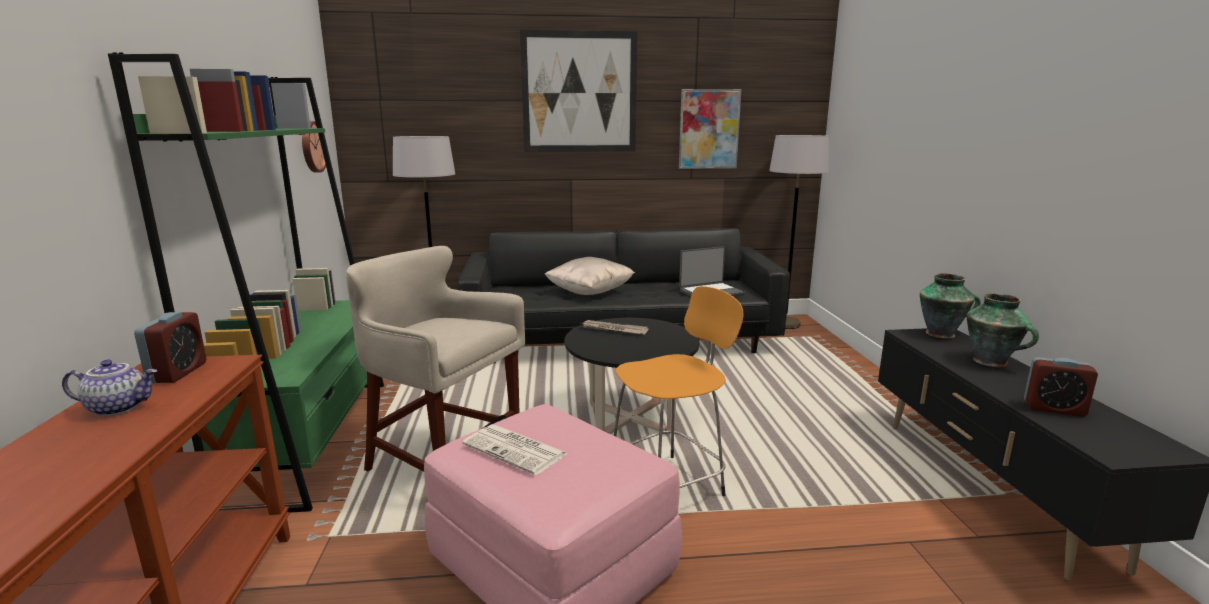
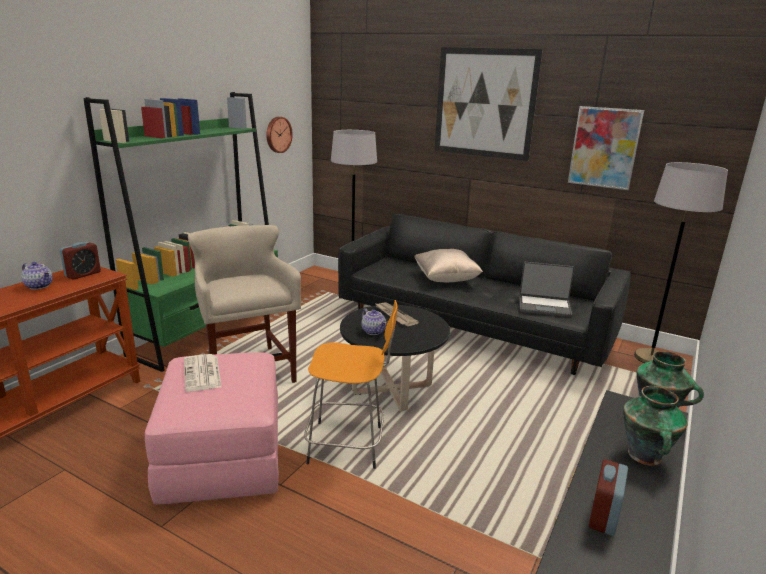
camera: 35 degrees right, 5 degrees up
(621, 348) = (374, 331): none -> teapot
(1054, 409) = (603, 516): alarm clock -> alarm clock turned 60 degrees clockwise

